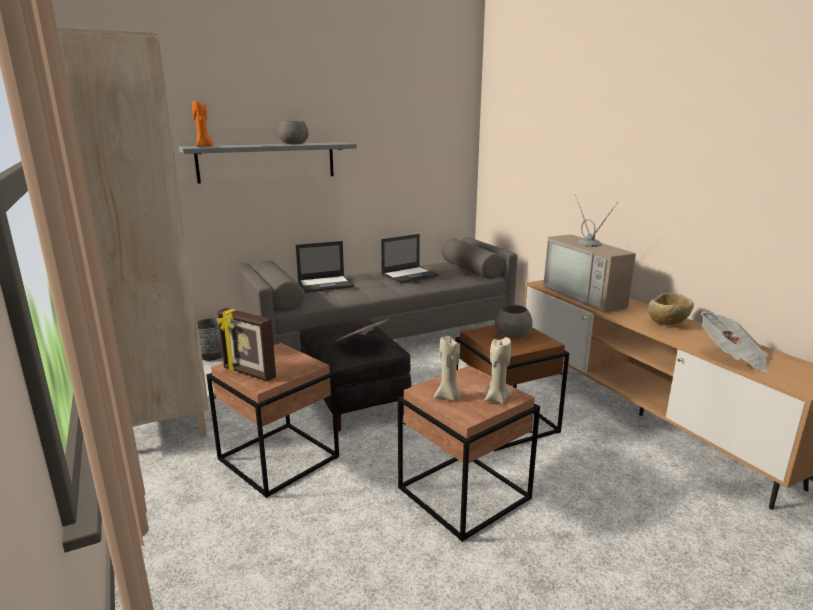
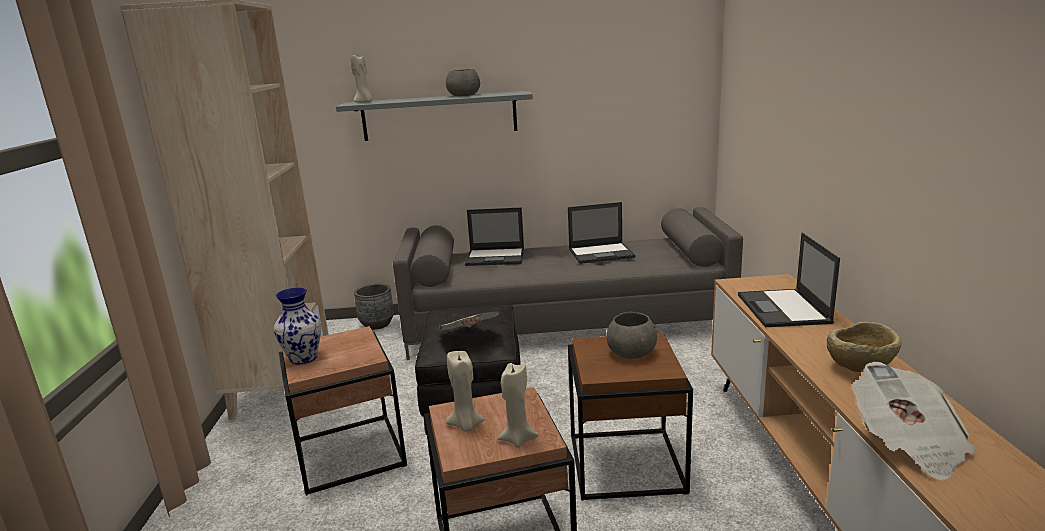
camera: 25 degrees right, 0 degrees up
(204, 146) = (364, 102): orange candle -> beige candle
(248, 373) = (304, 358): picture frame -> vase
(588, 296) = (784, 309): television -> laptop

